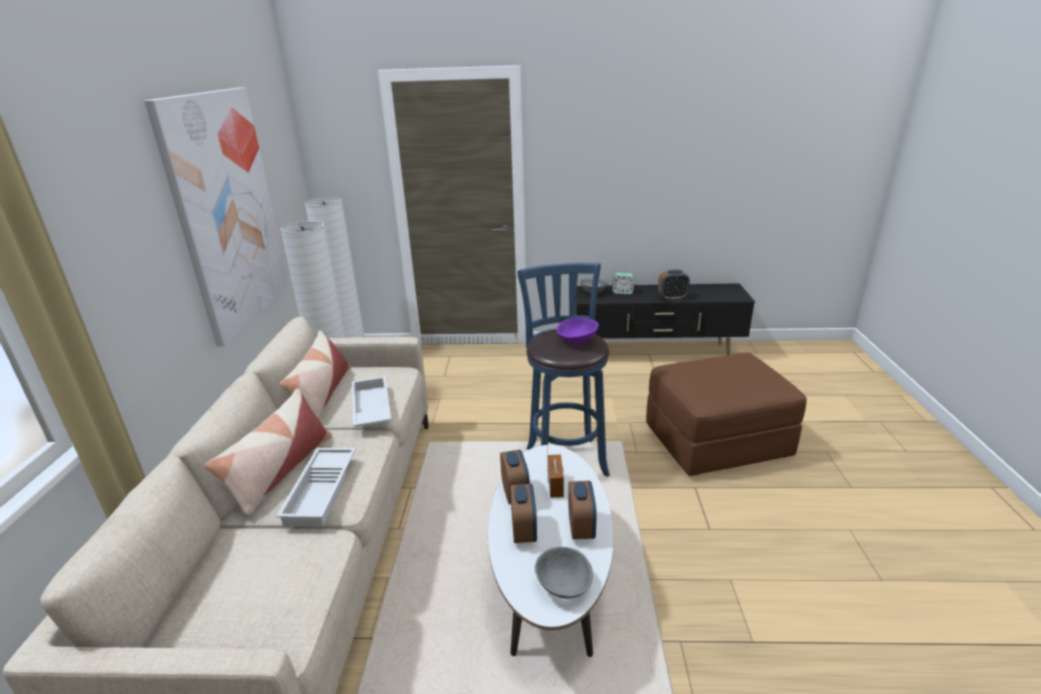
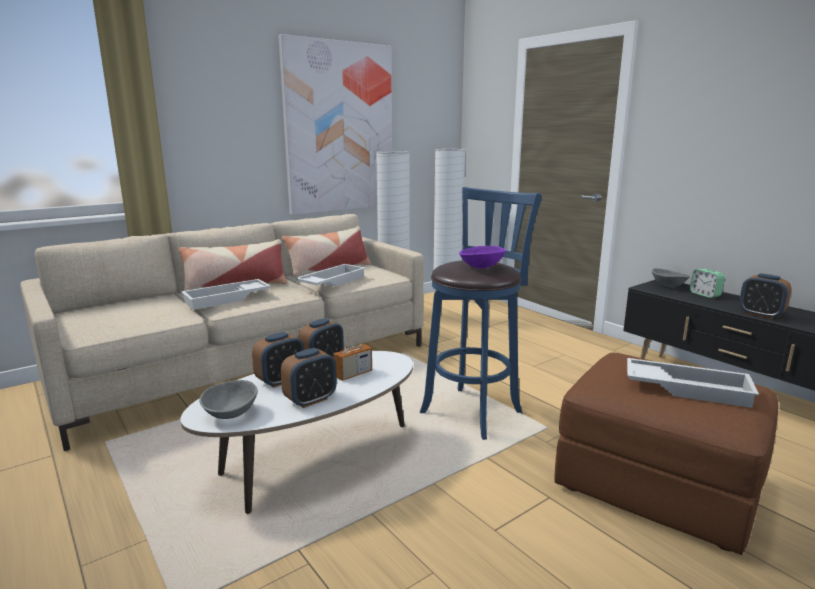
camera: 50 degrees right, 10 degrees down
(734, 373) = (687, 388): none -> white tray

